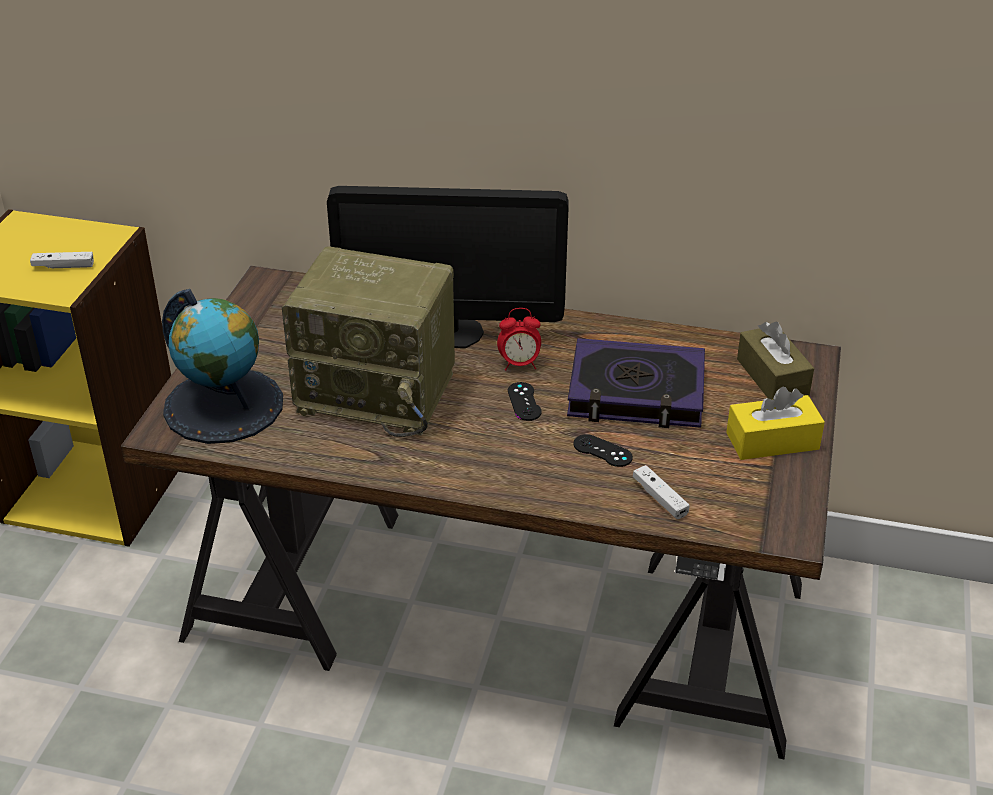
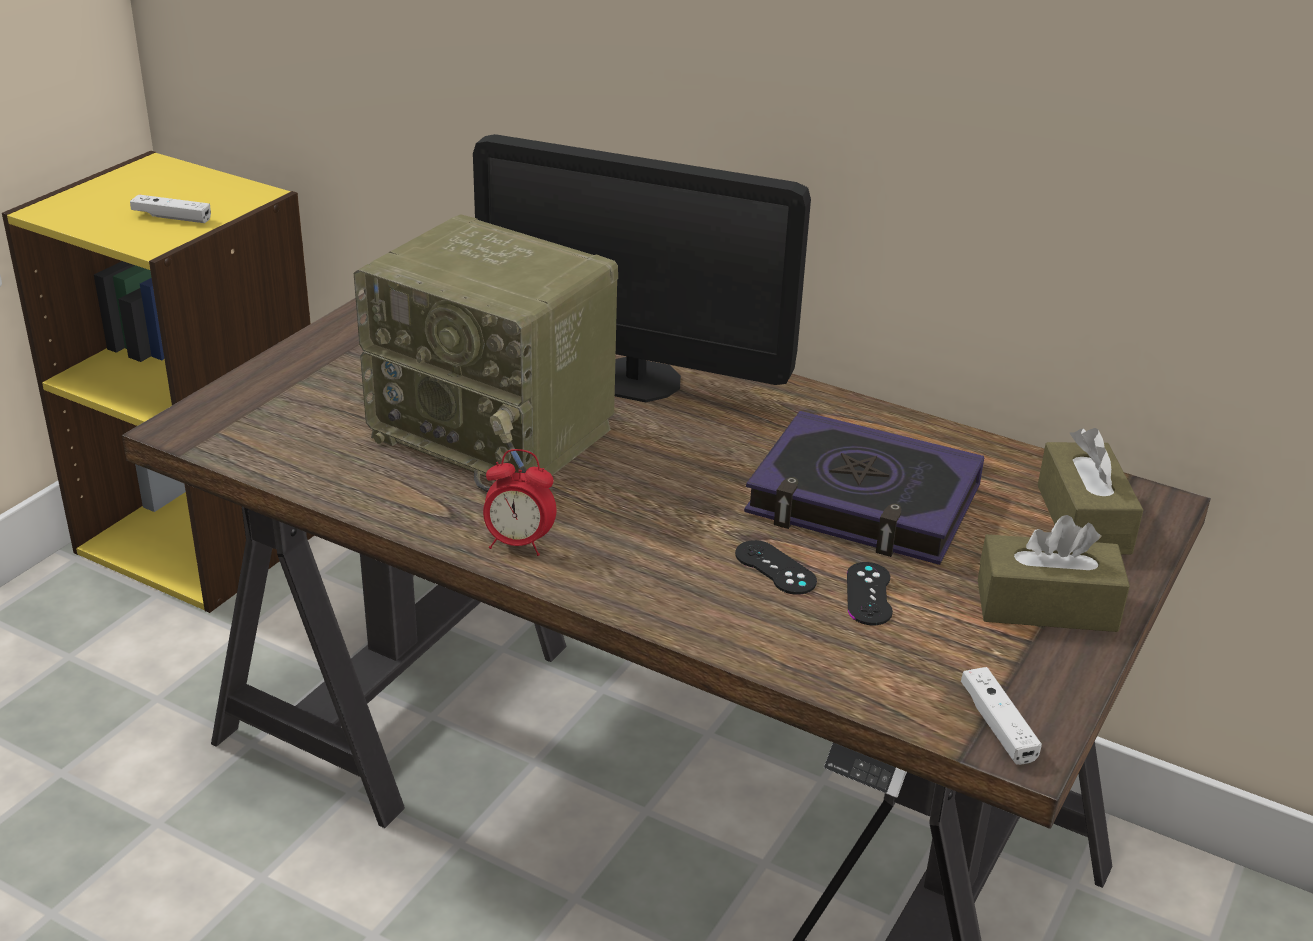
camera: 15 degrees right, 5 degrees down
(224, 405) = (282, 412): globe -> none
(519, 364) = (710, 435): alarm clock -> alarm clock (518, 544)
(524, 402) = (692, 483): black game controller -> black game controller (869, 594)
(660, 498) = (832, 649): white game controller -> white game controller (997, 725)
(772, 441) = (1046, 605): yellow tissue box -> brown tissue box

